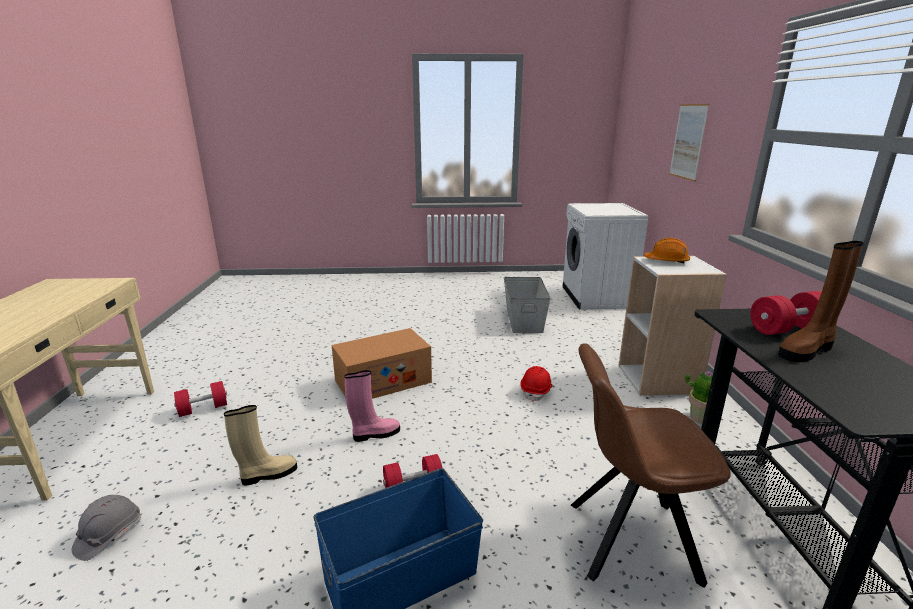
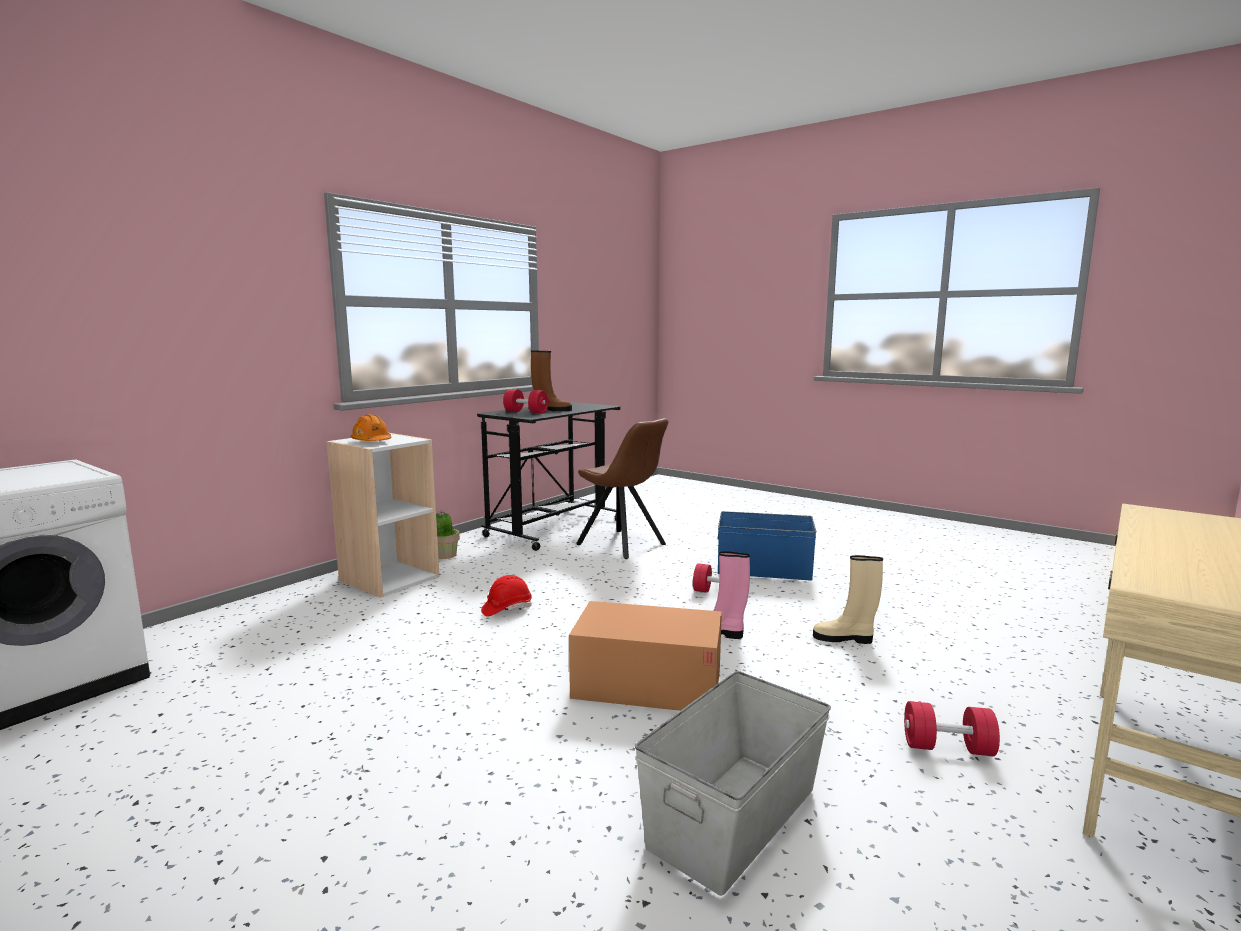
camera: 140 degrees left, 10 degrees down
(109, 535) = (994, 644): grey hard hat -> none
(524, 319) = (263, 698): grey storage box -> grey storage box (732, 816)
(688, 141) = (161, 314): picture -> none

